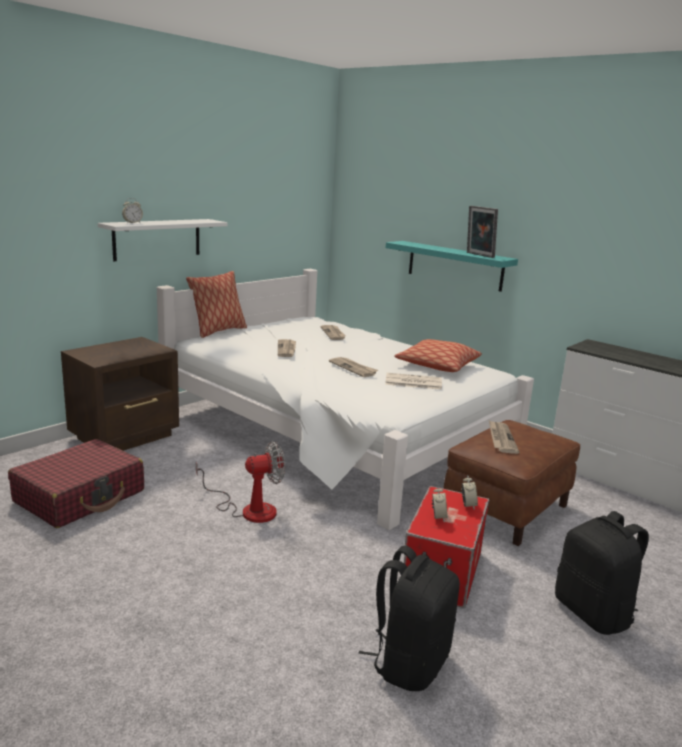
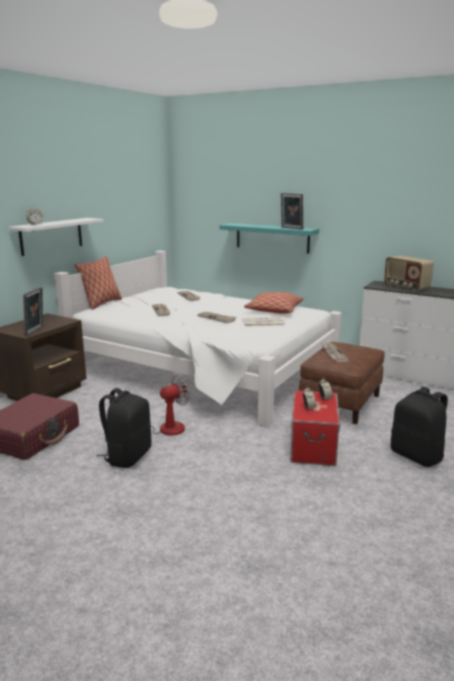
camera: 10 degrees left, 0 degrees up
(113, 359) = (36, 331): none -> picture frame
(409, 662) = (313, 502): black backpack -> black backpack (127, 456)
(629, 355) = (406, 287): none -> radio

